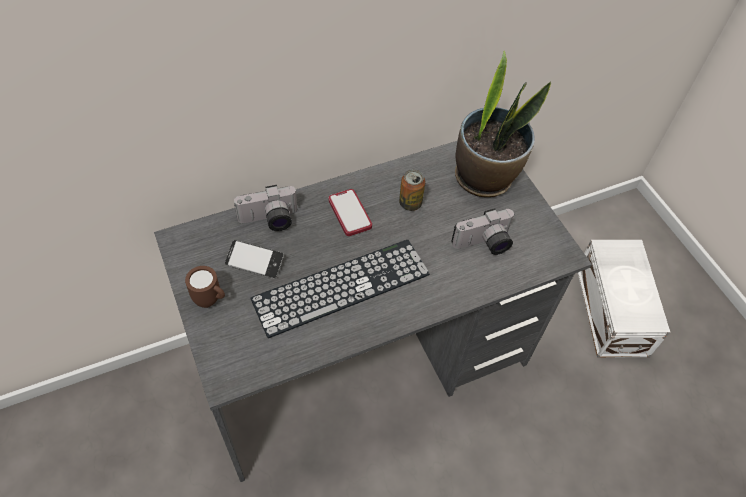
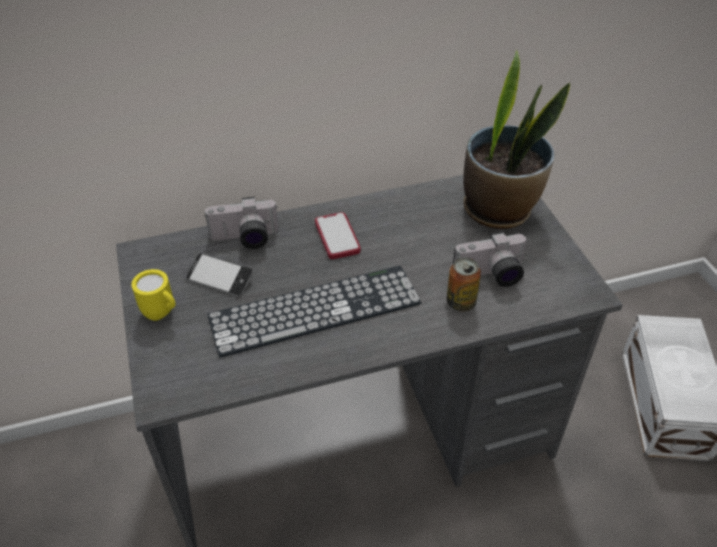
camera: 10 degrees right, 10 degrees down
(211, 300) = (162, 314): brown mug -> yellow mug
(410, 203) = (408, 230): can -> can (460, 302)

